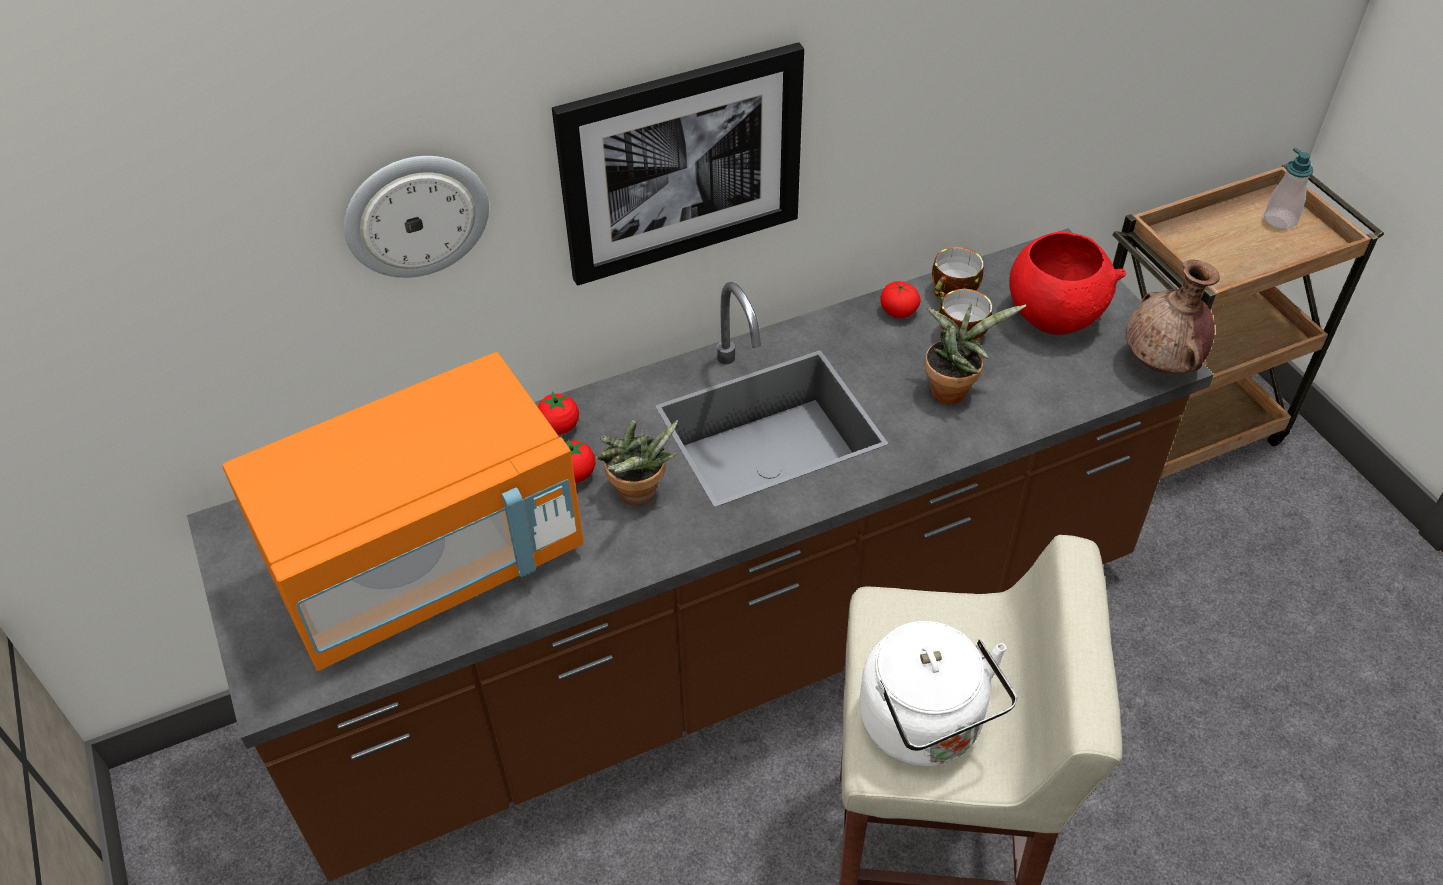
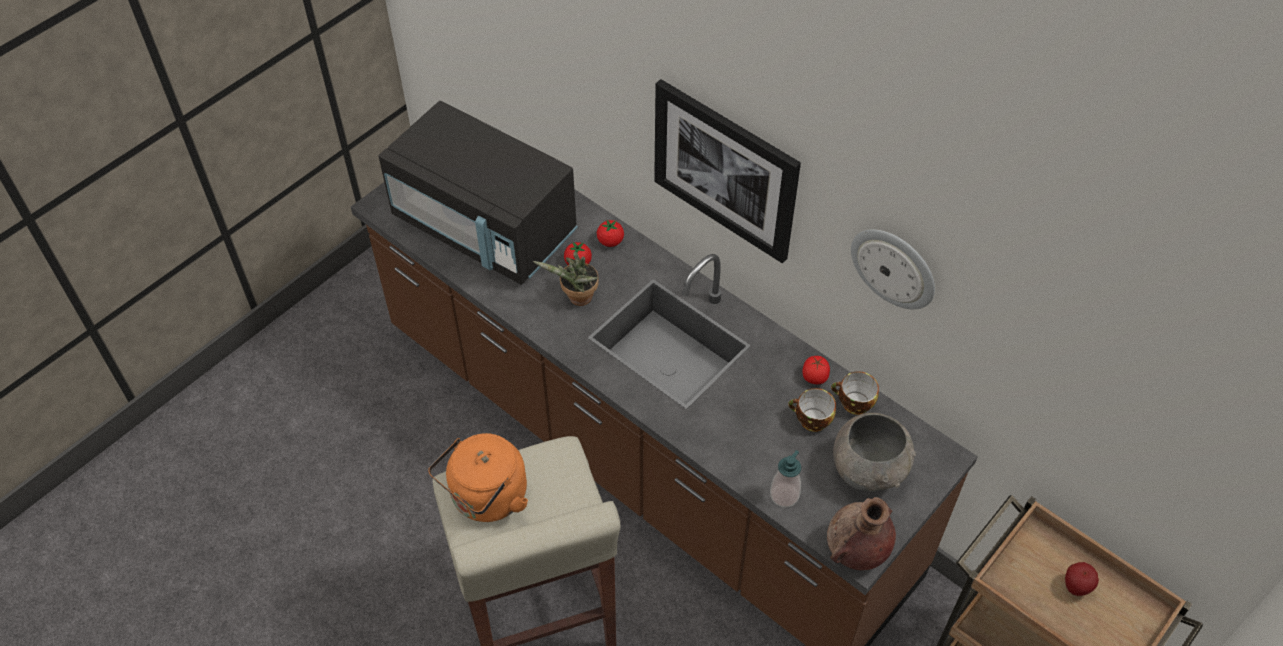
camera: 65 degrees right, 5 degrees up
(416, 215) = (591, 74): wall clock -> wall clock (894, 267)
(428, 562) = (485, 227): orange microwave -> black microwave
(925, 728) = (486, 499): white kettle -> orange kettle
(952, 389) = (756, 430): potted plant -> none
(1054, 316) = (868, 471): red bowl -> grey bowl
(1235, 235) = (1076, 587): none -> apple
(1280, 220) = (1122, 618): soap dispenser -> soap dispenser (784, 495)

